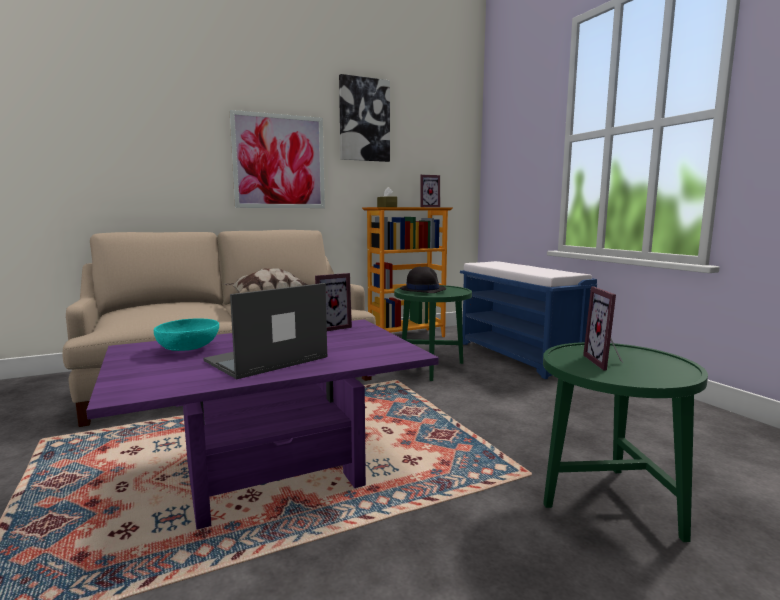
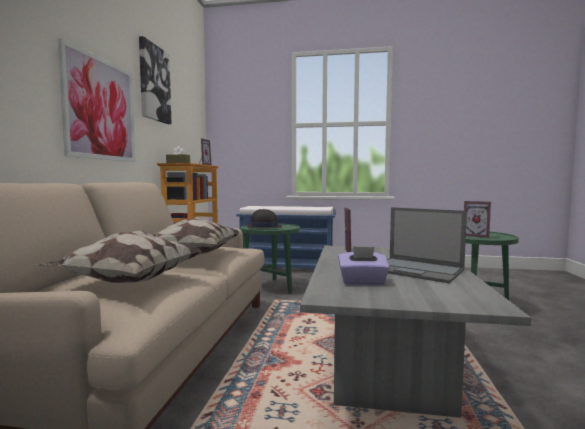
camera: 55 degrees left, 5 degrees down
(162, 310) = (128, 282): none -> pillow
(189, 350) = (362, 282): turquoise bowl -> purple tissue box
(265, 359) = (417, 270): laptop -> laptop turned 45 degrees counterclockwise
(272, 474) = (388, 372): purple coffee table -> grey coffee table

